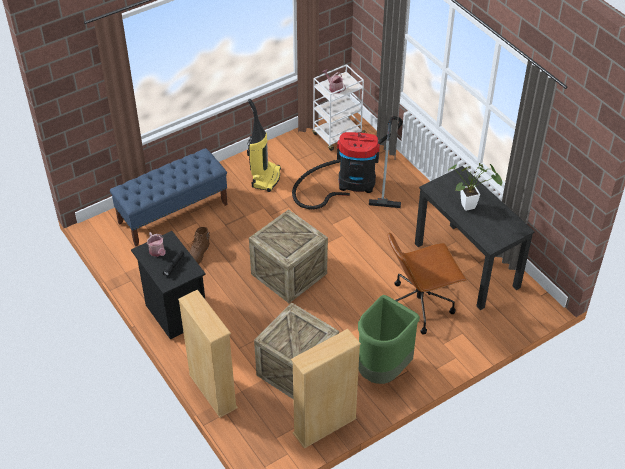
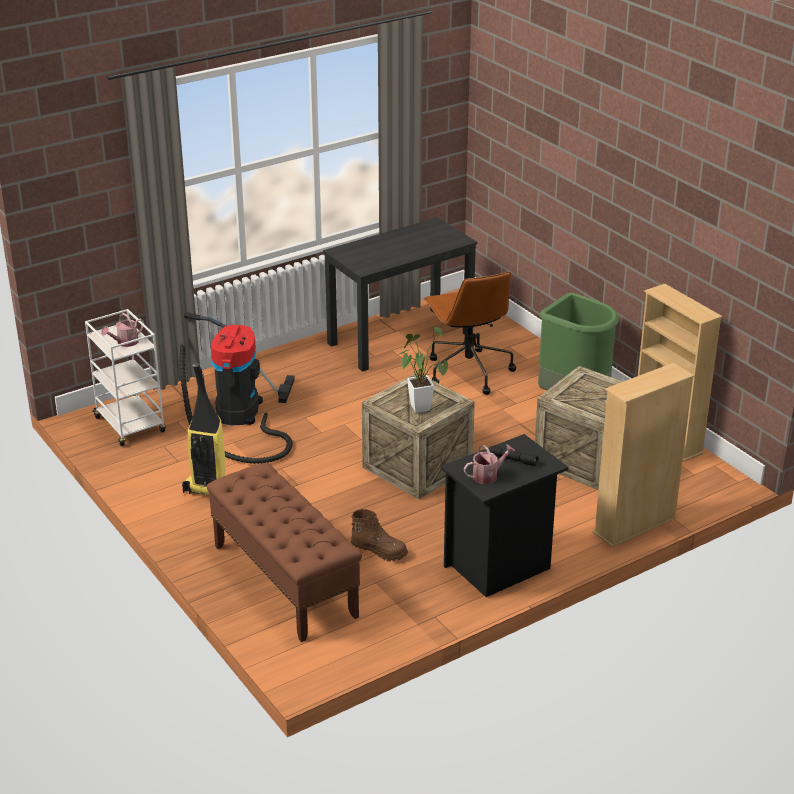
camera: 90 degrees left, 15 degrees down
(173, 213) = (284, 580): blue bench -> brown bench
(471, 205) = (396, 248): potted plant -> potted plant (419, 405)

